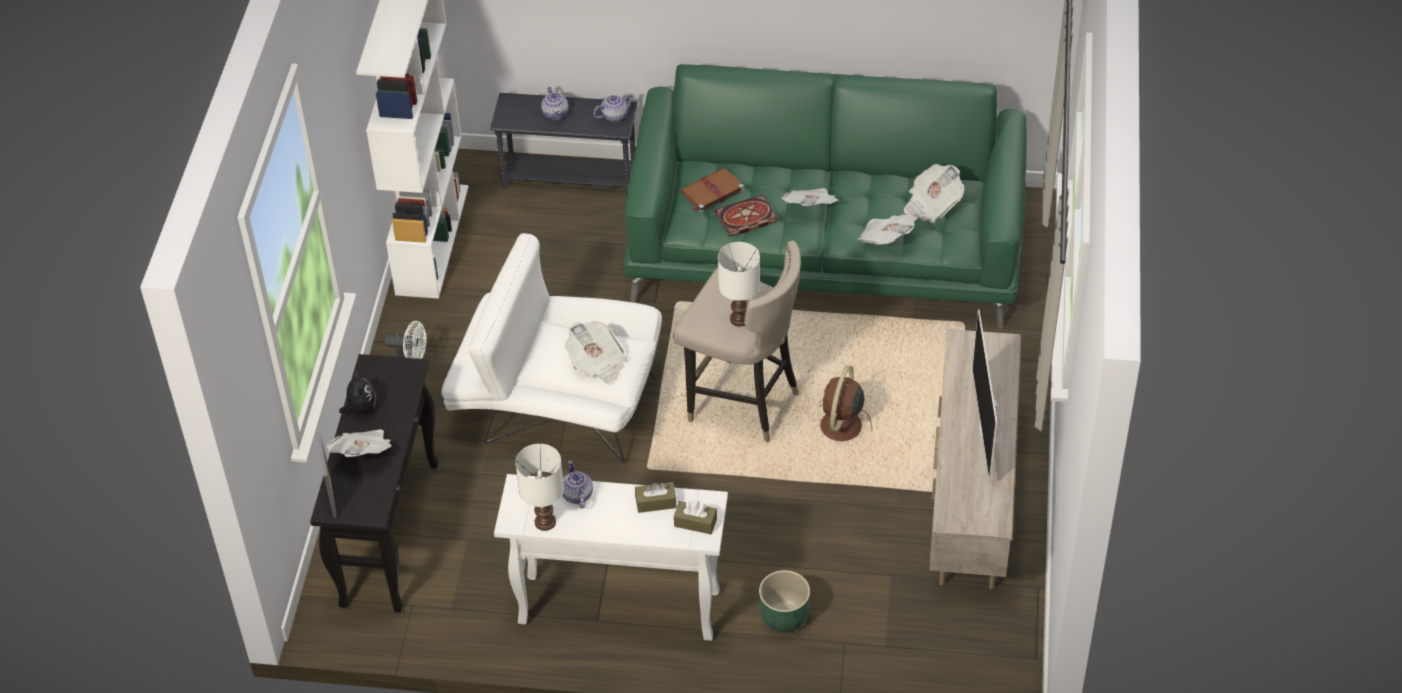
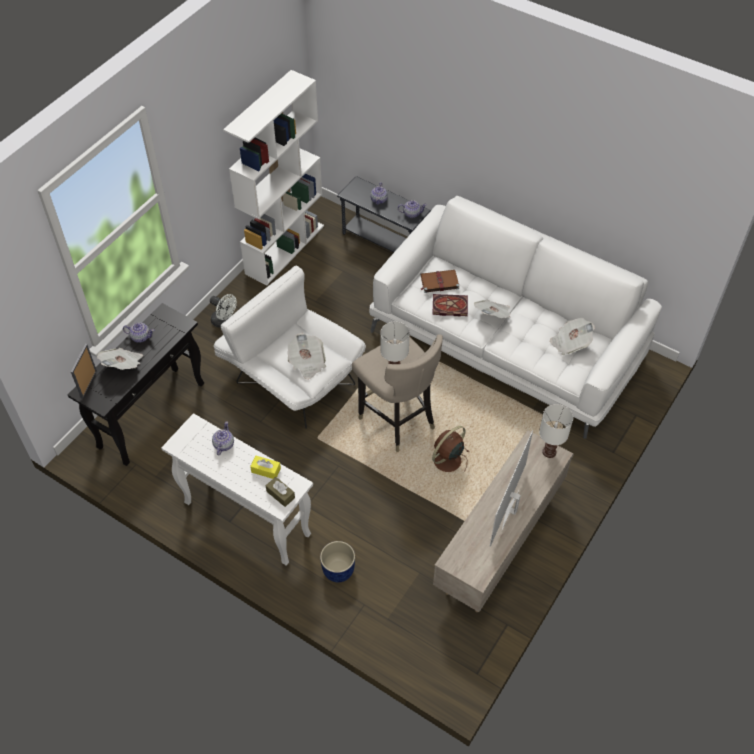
camera: 25 degrees right, 5 degrees up
(360, 409) = (140, 337): plush toy -> teapot
(544, 523) = (193, 454): white table lamp -> white table lamp (548, 452)
(656, 502) = (266, 470): brown tissue box -> yellow tissue box
(783, 617) = (338, 570): green planter -> blue planter
(827, 246) = (508, 341): green sofa -> white sofa
(886, 239) = (527, 354): newspaper -> none

